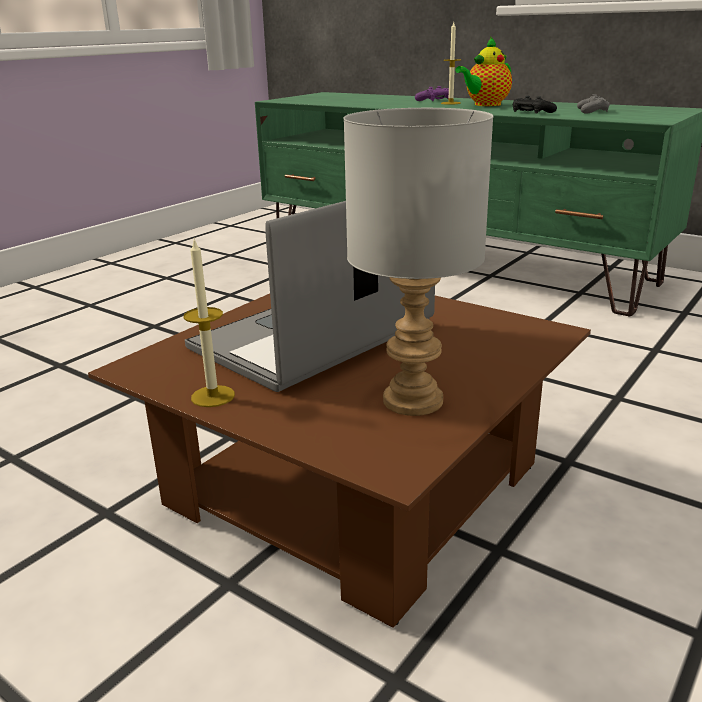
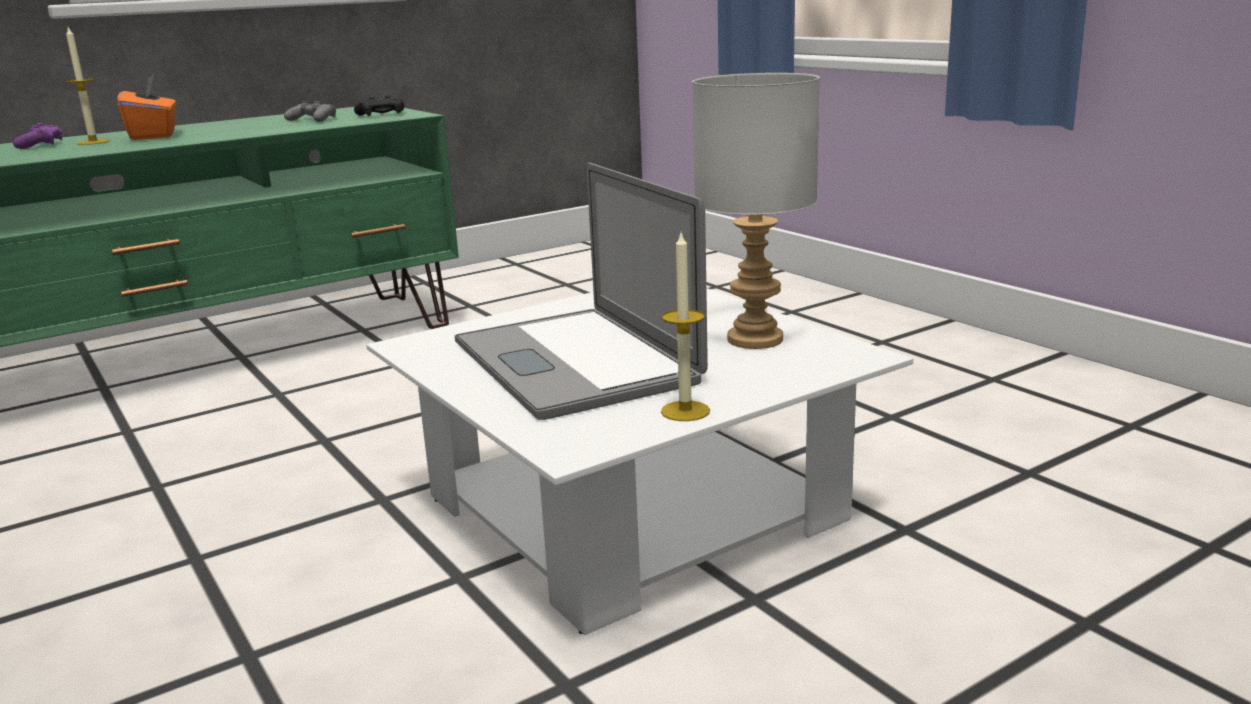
camera: 70 degrees left, 5 degrees down
(354, 485) = (632, 509): brown coffee table -> white coffee table
(485, 105) = (154, 136): teapot -> orange tissue box
(532, 112) = (263, 130): black game controller -> black game controller (381, 114)

